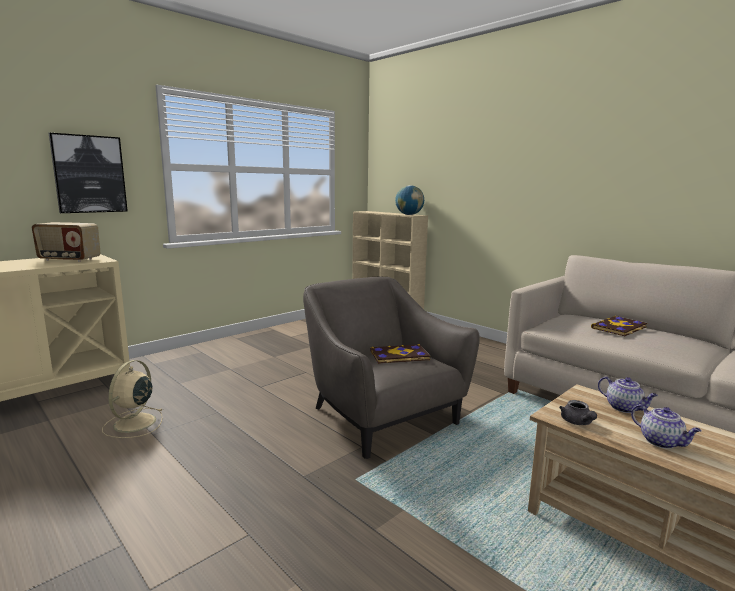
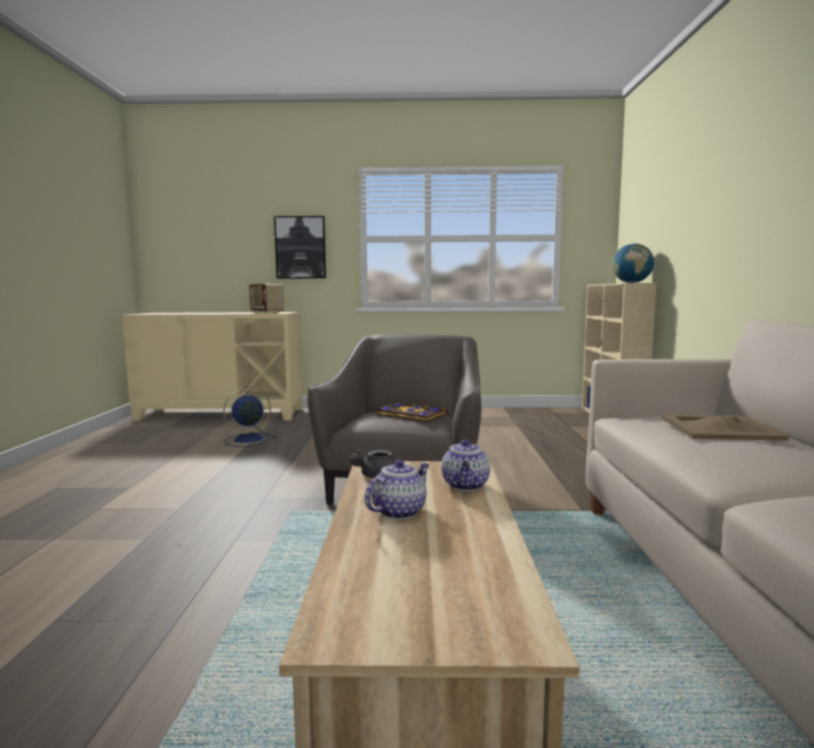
camera: 45 degrees right, 5 degrees down
(133, 424) = (247, 440): beige fan -> blue fan
(619, 328) = (720, 428): book -> beige tray
(662, 442) = (399, 511): teapot -> teapot turned 150 degrees counterclockwise

